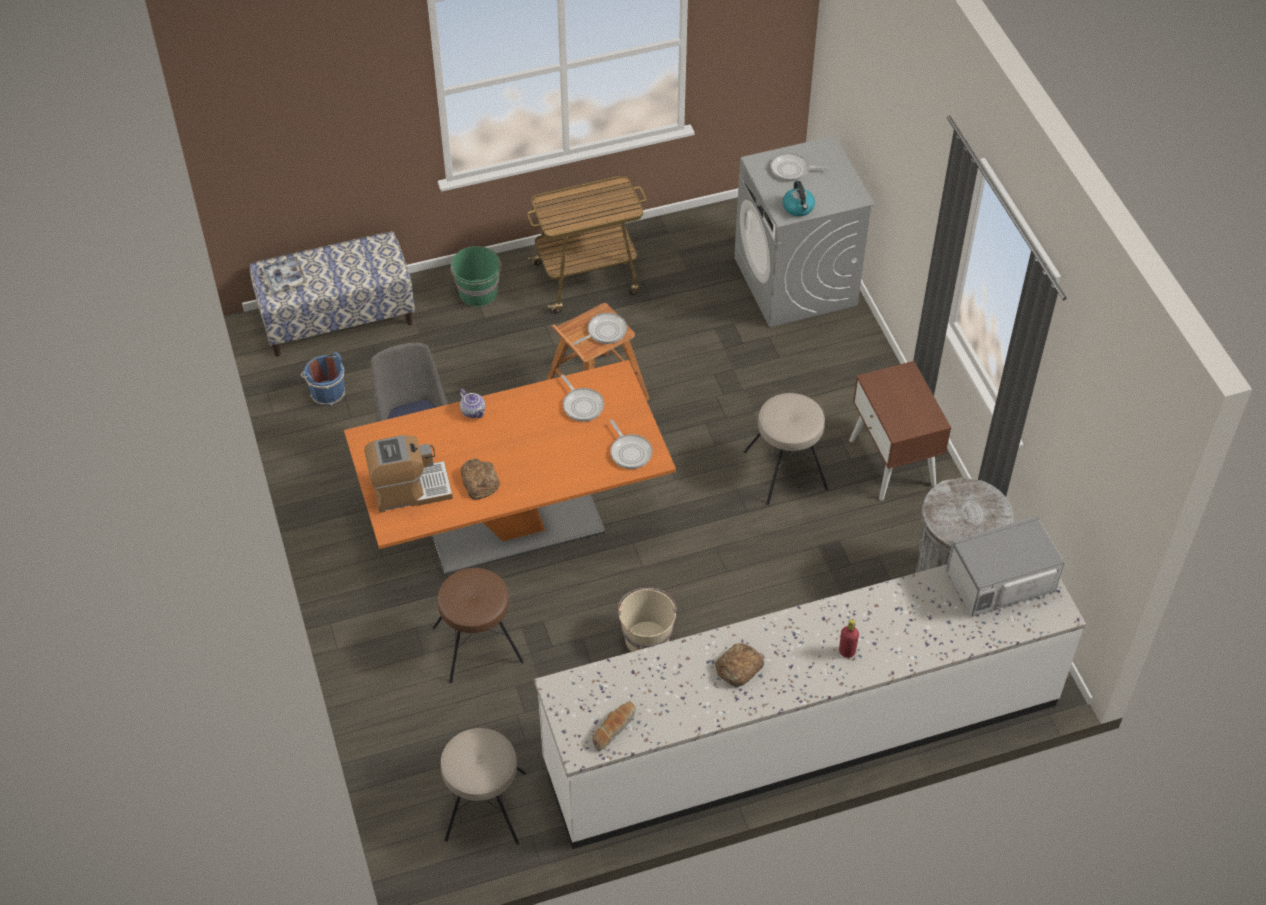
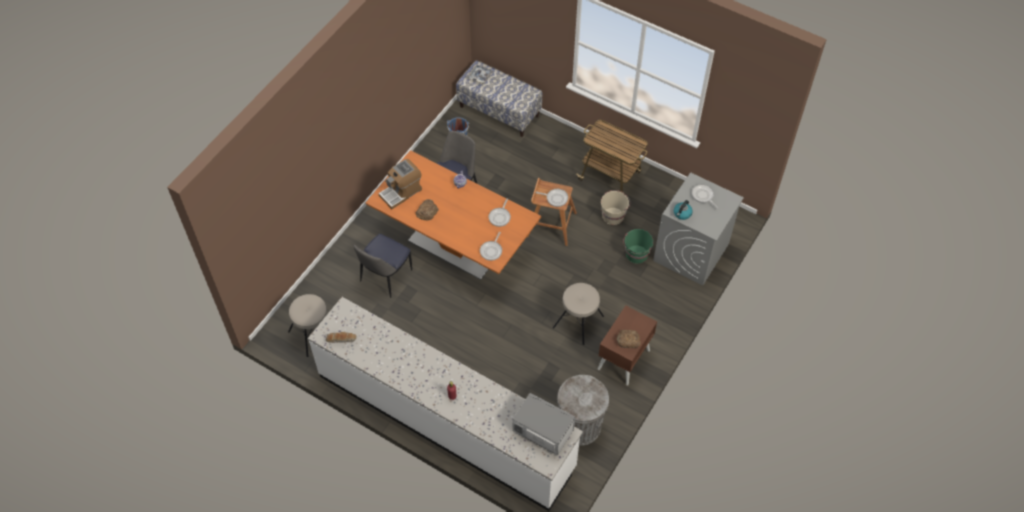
camera: 50 degrees right, 5 degrees up
(410, 489) = (401, 192): coffee machine -> coffee machine turned 105 degrees clockwise
(478, 293) = (561, 146): green bucket -> green bucket (636, 254)
(478, 645) = (385, 277): brown stool -> chair
(646, 638) = (442, 332): beige bucket -> beige bucket (613, 215)
(739, 668) = (409, 362): bread -> bread (628, 340)

